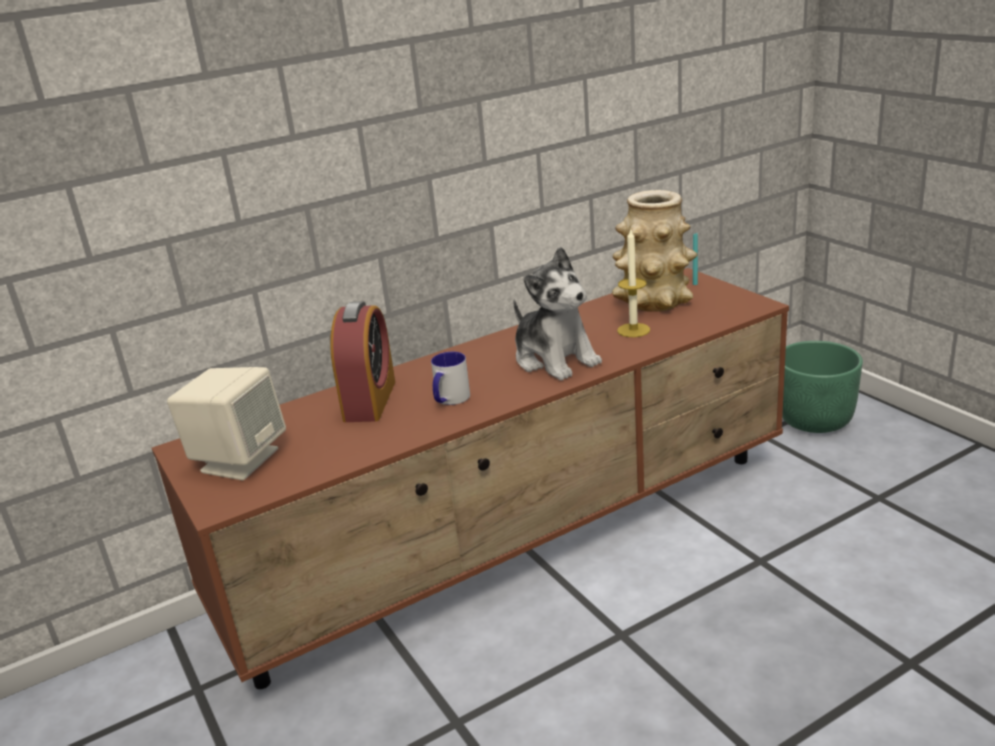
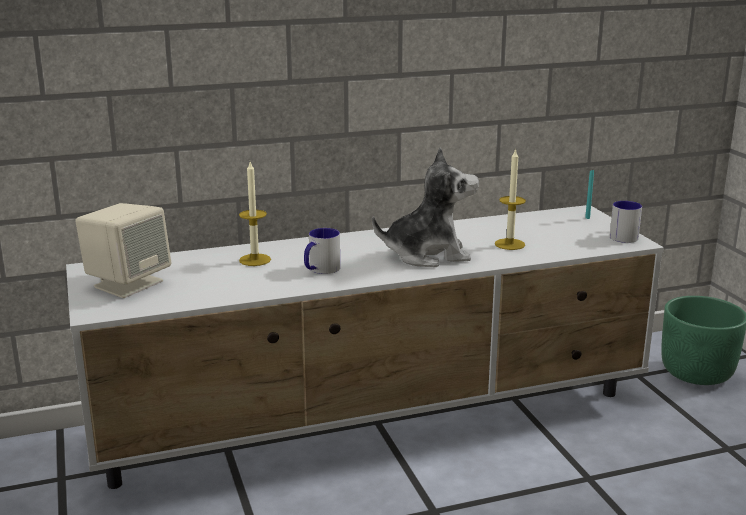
camera: 10 degrees right, 5 degrees down
(370, 400) = (255, 260): alarm clock -> candle
(518, 540) = (375, 419): brown tv stand -> white tv stand
(555, 359) = (427, 255): plush toy -> plush toy turned 75 degrees counterclockwise
(654, 301) = (542, 225): vase -> none
(740, 299) = (622, 235): none -> mug

